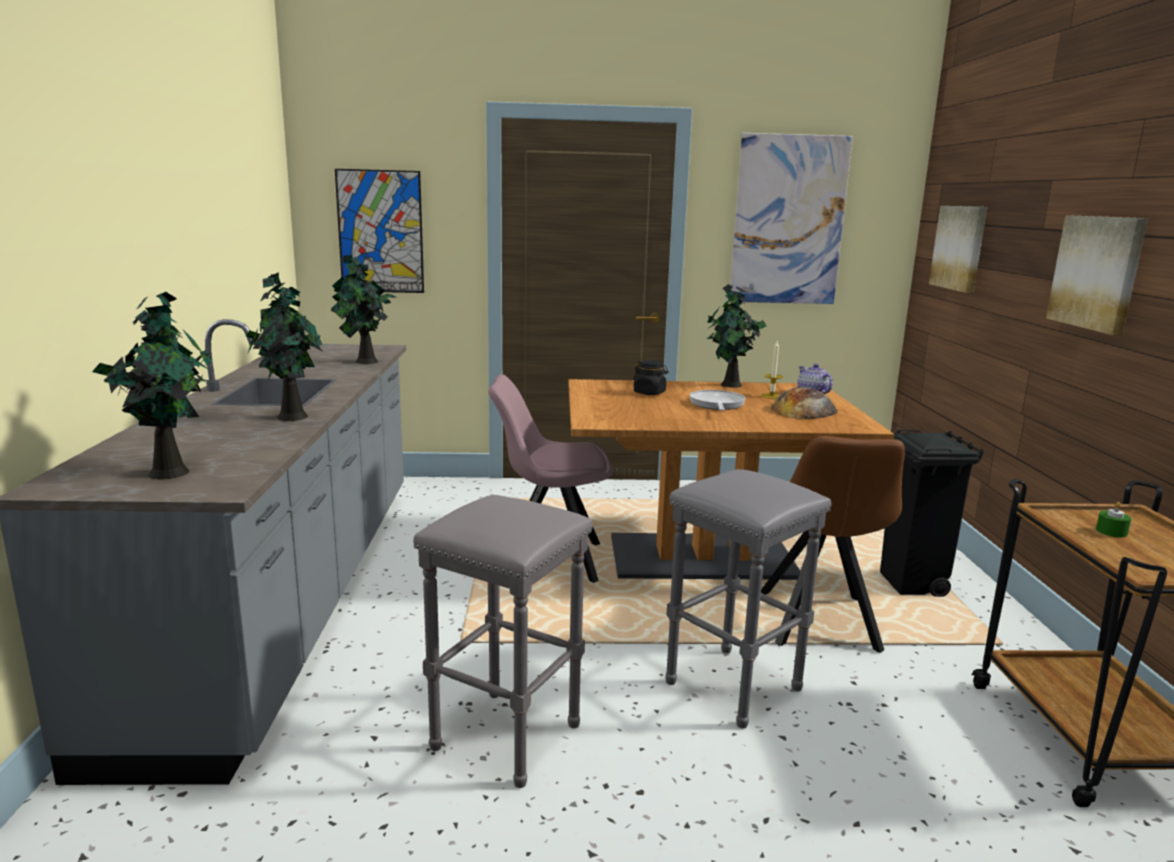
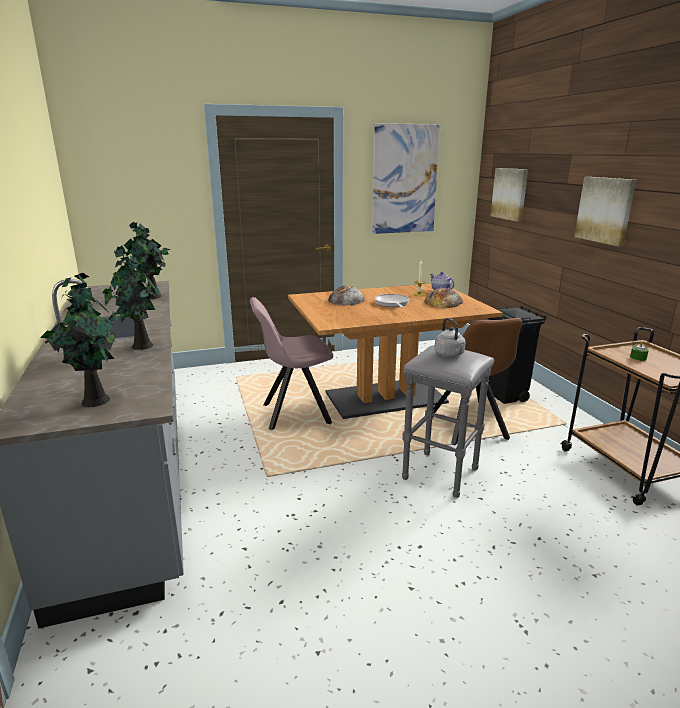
camera: 15 degrees left, 5 degrees up
(380, 232) = (134, 200): picture -> none
(505, 733) = (325, 528): grey stool -> none
(649, 393) = (346, 299): black jar -> bread
(730, 385) = (390, 289): potted plant -> none
(749, 483) = (450, 354): none -> grey kettle

